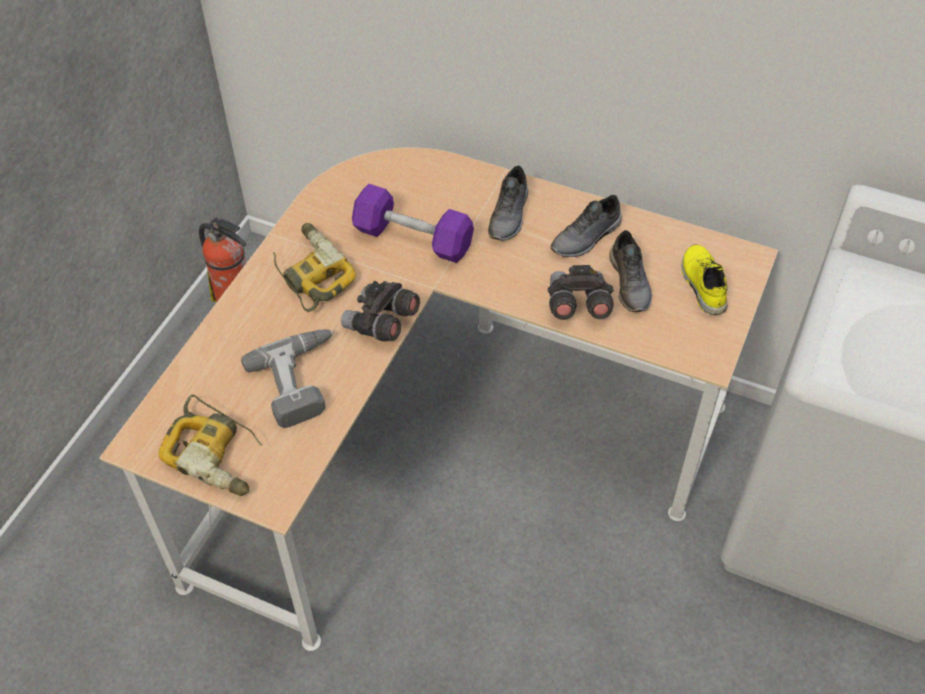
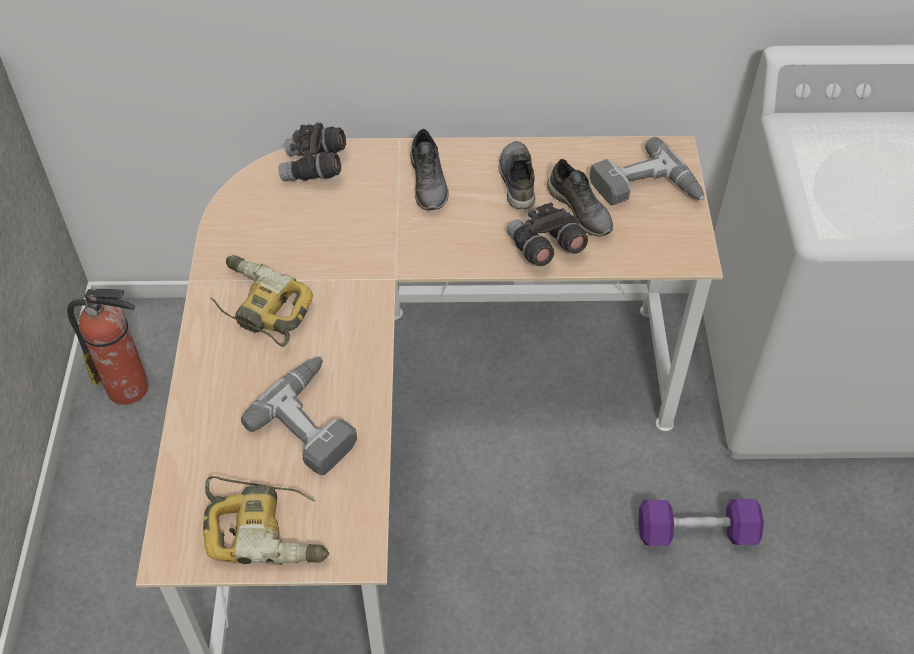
camera: 25 degrees left, 0 degrees up
(381, 323) = (362, 332): grey binoculars -> grey binoculars (314, 168)
(413, 238) = (345, 236): purple dumbbell -> purple dumbbell (696, 532)
(587, 238) = (516, 181): grey shoe -> grey shoe turned 150 degrees clockwise
(701, 285) = (646, 190): yellow shoe -> power drill

